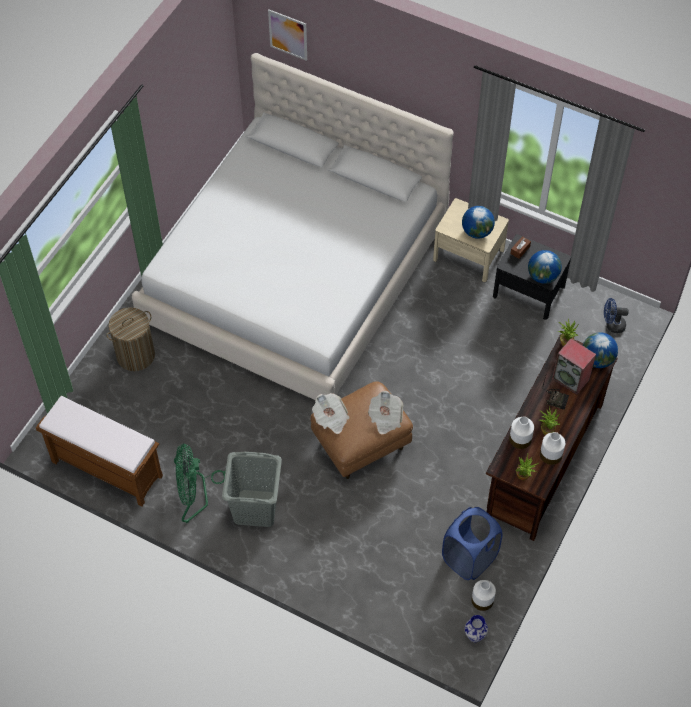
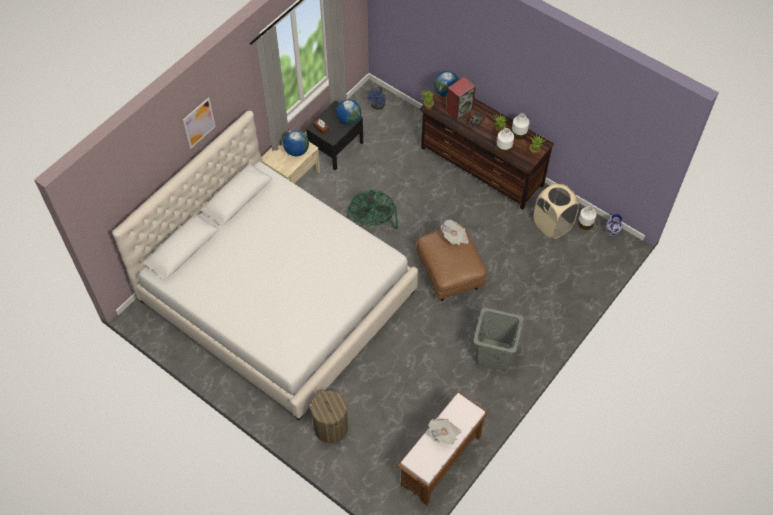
camera: 80 degrees left, 0 degrees up
(195, 490) = (471, 395): green fan -> green fan (370, 220)
(288, 34) = (123, 189): picture -> picture (199, 123)
(331, 418) = (449, 272): newspaper -> newspaper (444, 434)
(469, 558) = (552, 225): blue laundry basket -> beige laundry basket

